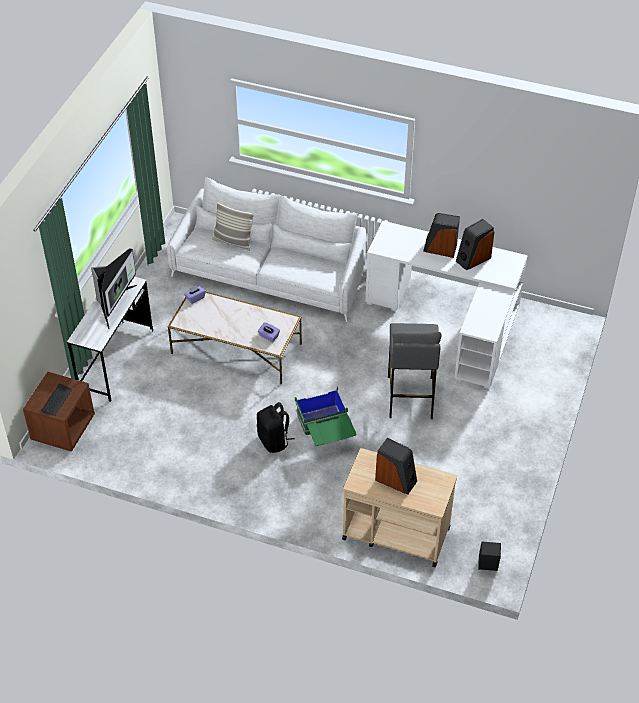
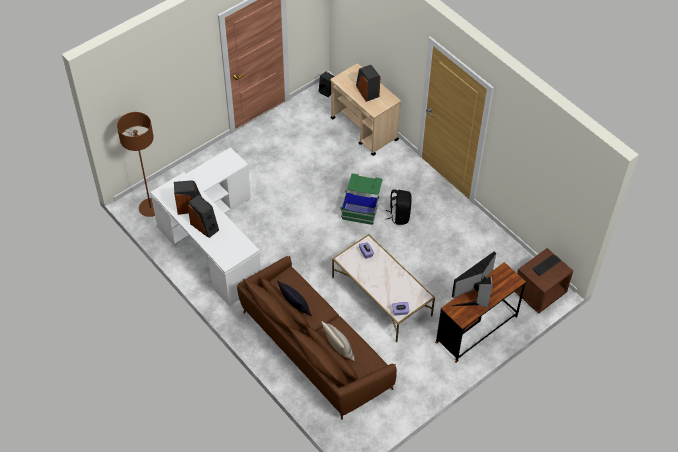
camera: 150 degrees left, 5 degrees up
(116, 361) = (476, 329): white desk -> brown desk
(270, 275) = (313, 349): white sofa -> brown sofa
(302, 257) = (295, 307): none -> pillow
(410, 397) = (289, 202): grey stool -> none
(548, 324) = (150, 208): none -> brown floor lamp

